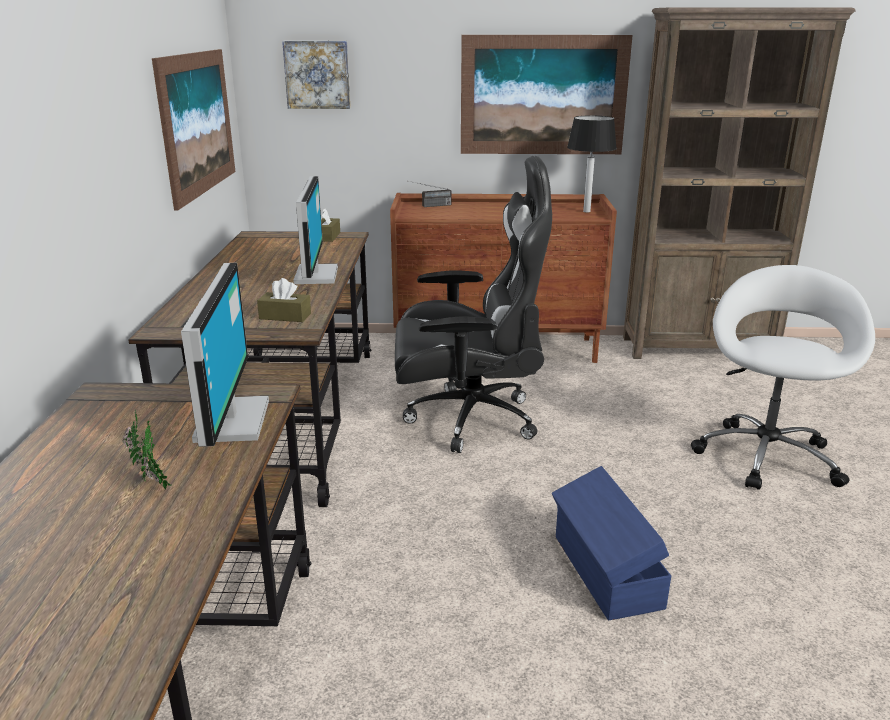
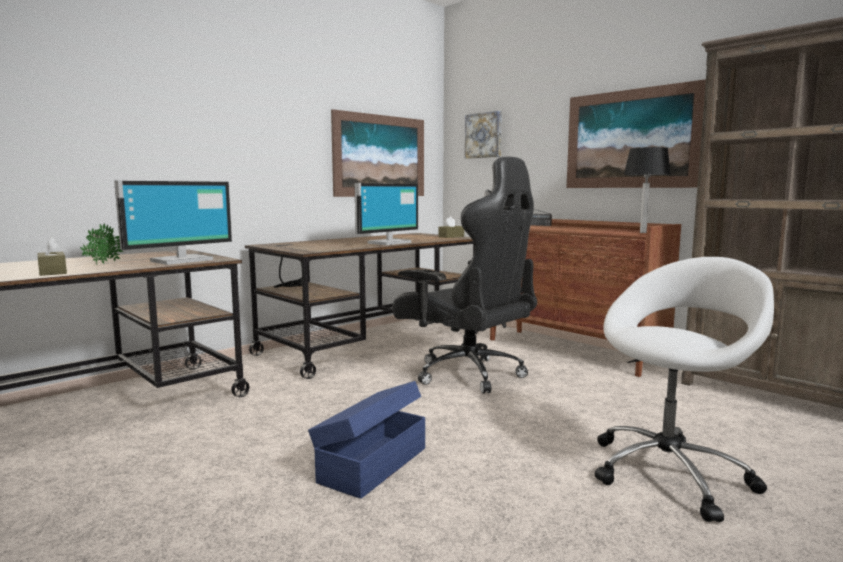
camera: 45 degrees right, 15 degrees down
(285, 316) = (321, 248): brown tissue box -> brown tissue box (52, 272)

